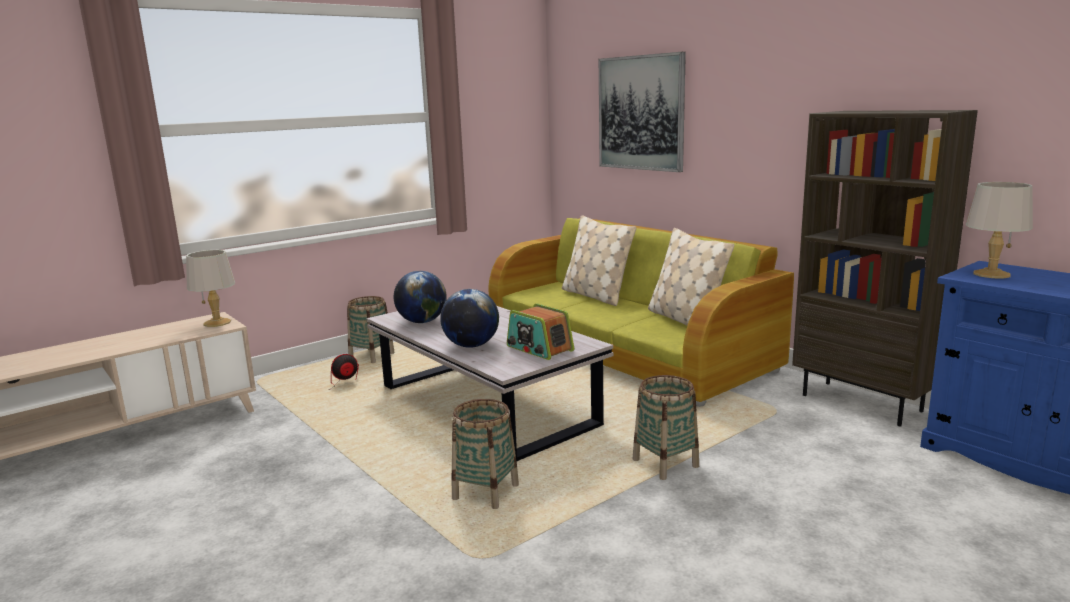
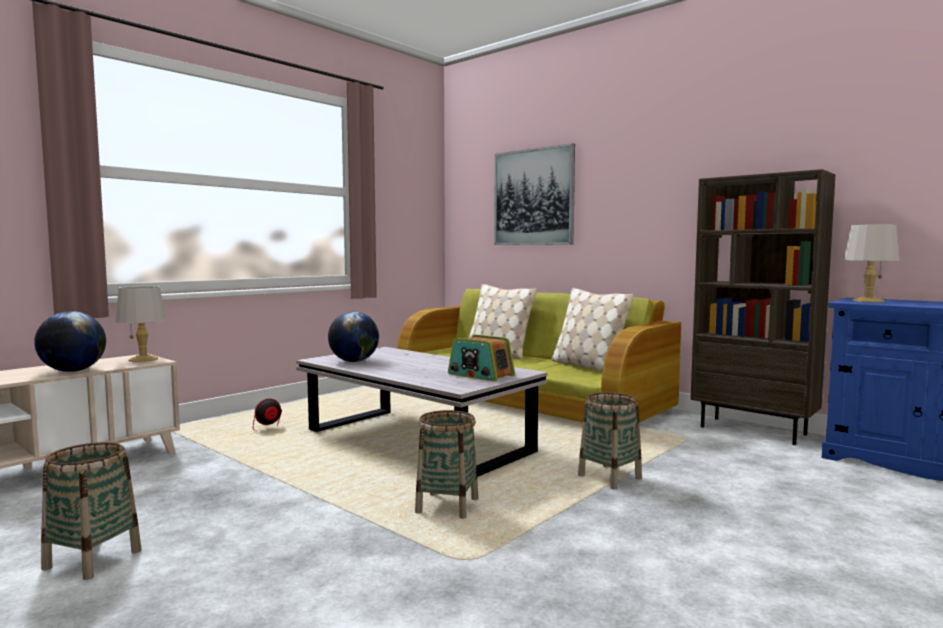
camera: 10 degrees left, 10 degrees down
(372, 356) = (287, 409): basket -> basket (93, 559)
(471, 345) = (413, 374): globe -> globe (73, 371)

